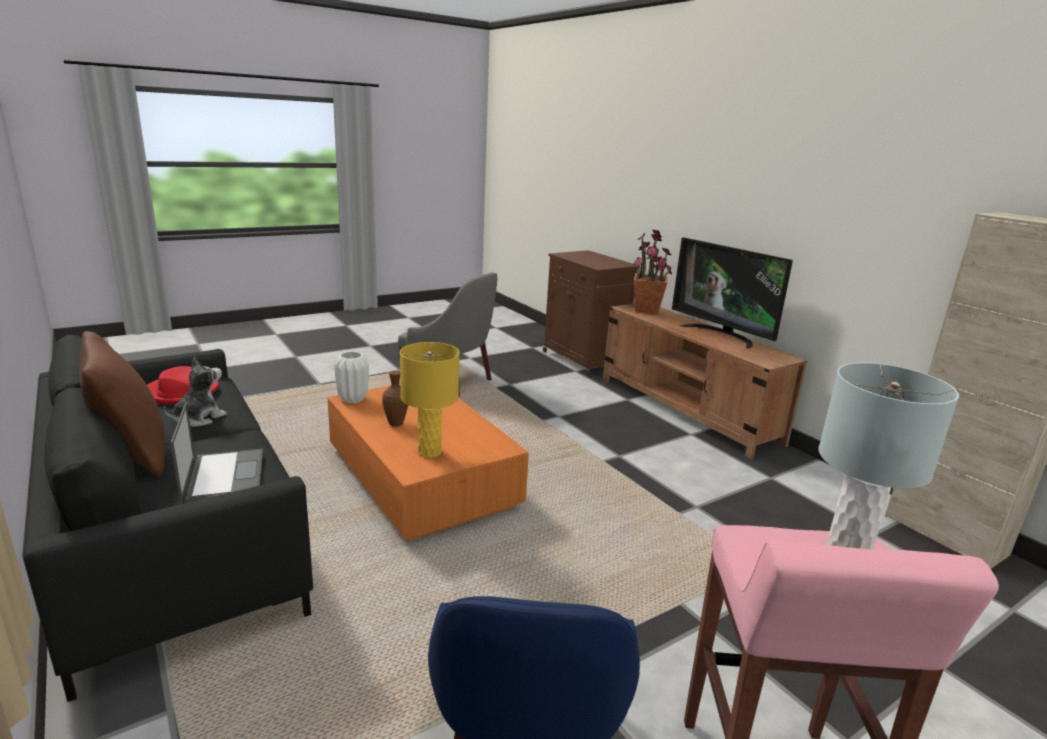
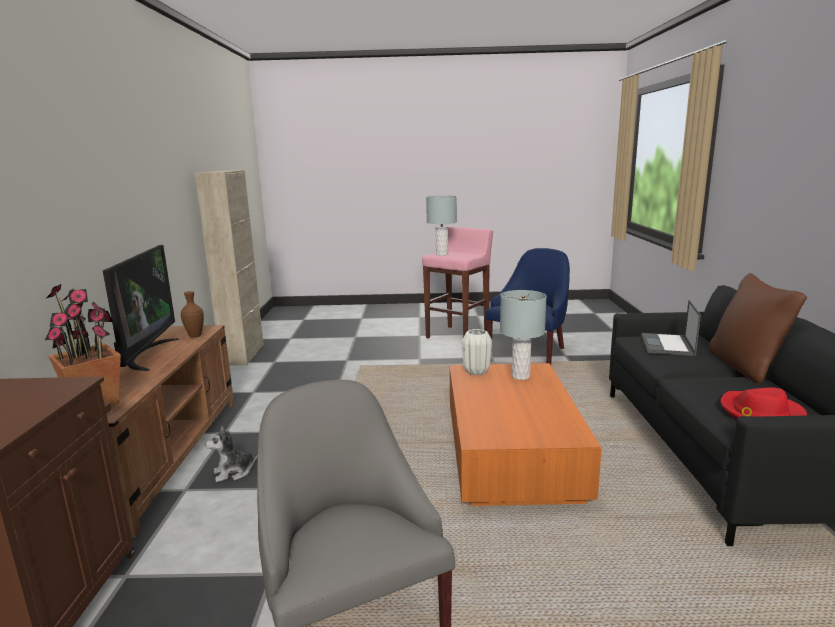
camera: 145 degrees left, 5 degrees down
(198, 418) = (717, 383): plush toy -> plush toy (234, 472)
(353, 399) = (571, 436): white vase -> white vase (476, 372)
(396, 423) = (536, 401): brown vase -> brown vase (195, 336)
(430, 452) = (520, 376): yellow table lamp -> grey table lamp

